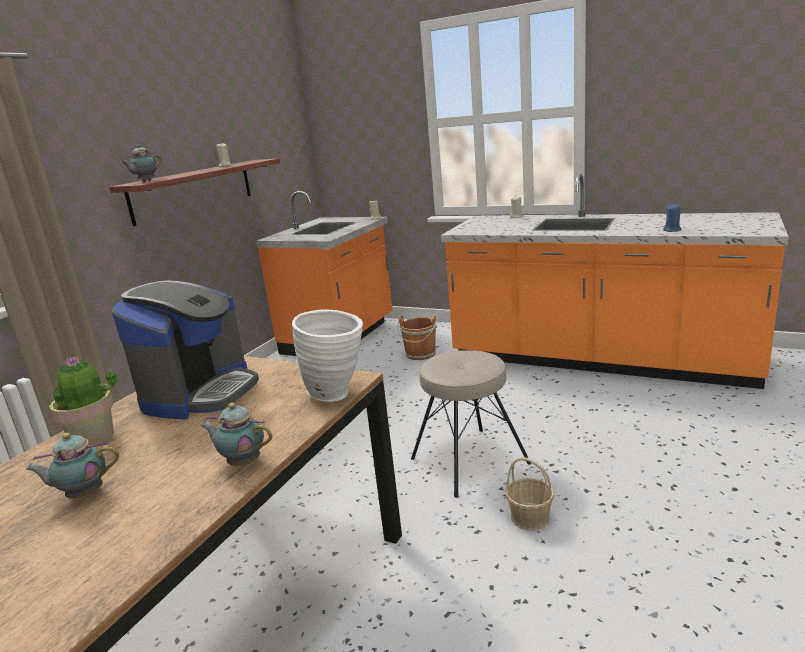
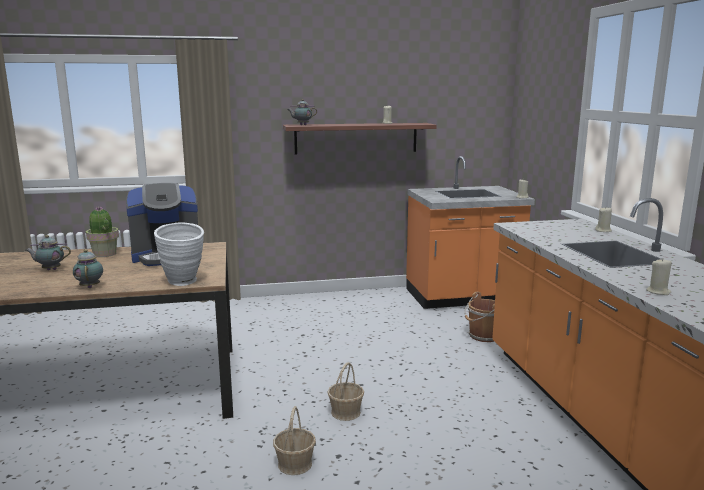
camera: 50 degrees right, 5 degrees down
(83, 495) = (50, 269): teapot -> teapot turned 45 degrees counterclockwise
(468, 460) = (346, 412): beige stool -> basket
(672, 230) = (658, 292): blue candle -> beige candle

